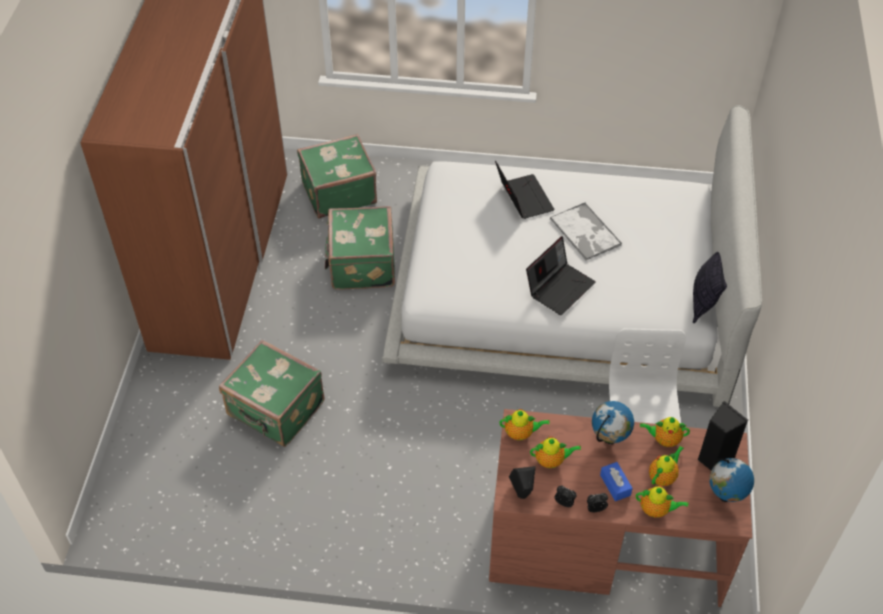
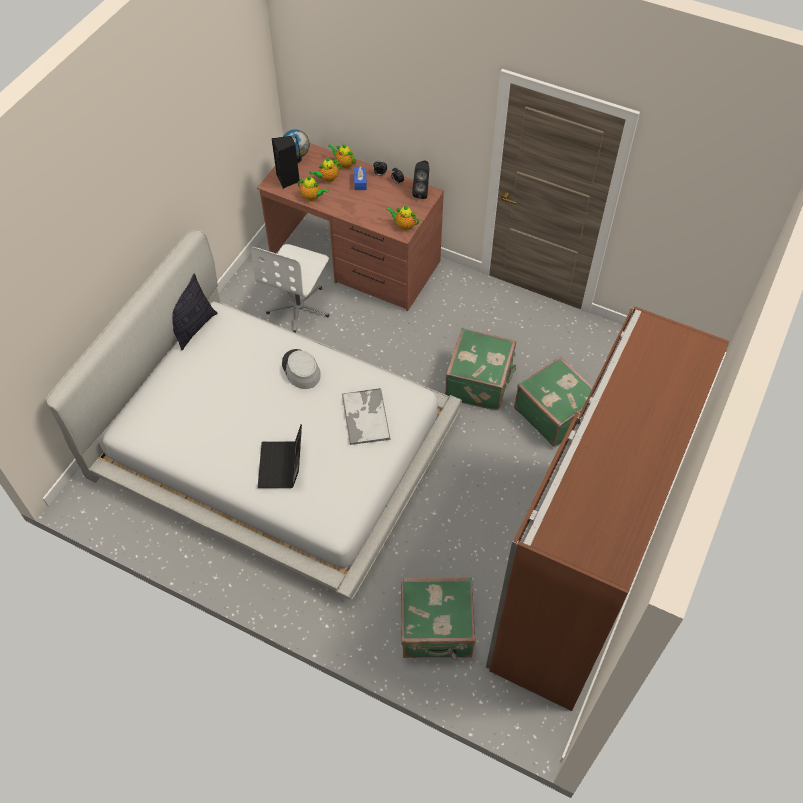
camera: 160 degrees left, 5 degrees up
(361, 264) = (442, 530): green suitcase -> green suitcase (480, 382)
(551, 461) = (392, 205): teapot -> none
(559, 287) = (300, 370): laptop -> grey hat
(585, 232) = (248, 412): tray -> tray (365, 416)
(609, 439) = (347, 207): globe -> none

